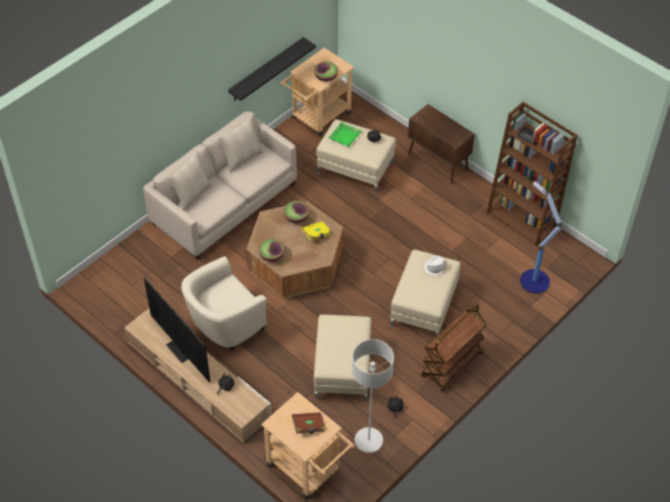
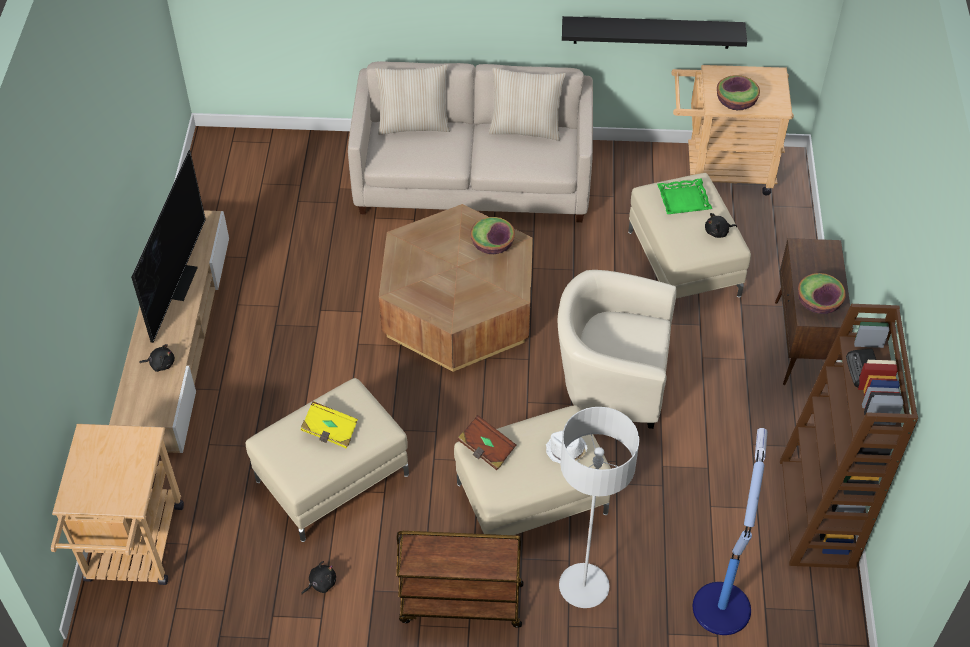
camera: 50 degrees right, 0 degrees up
(224, 325) = (285, 307): beige armchair -> beige armchair (611, 381)
(272, 255) = (402, 263): bowl -> bowl (818, 303)
(309, 426) = (114, 478): brown book -> brown book (486, 449)
(317, 235) = (486, 285): yellow book -> yellow book (330, 431)
(368, 440) = (239, 589): grey floor lamp -> grey floor lamp (584, 587)

